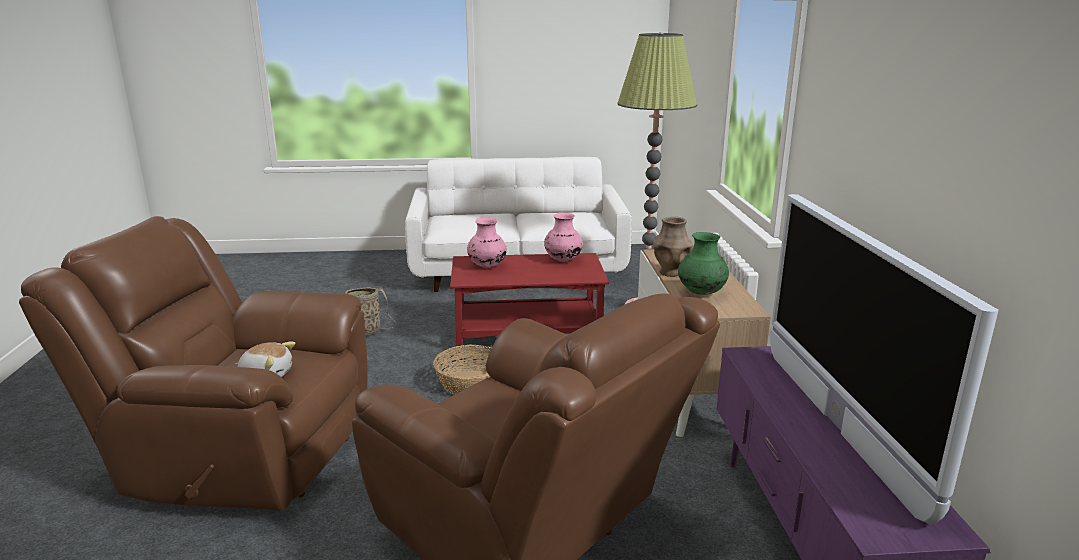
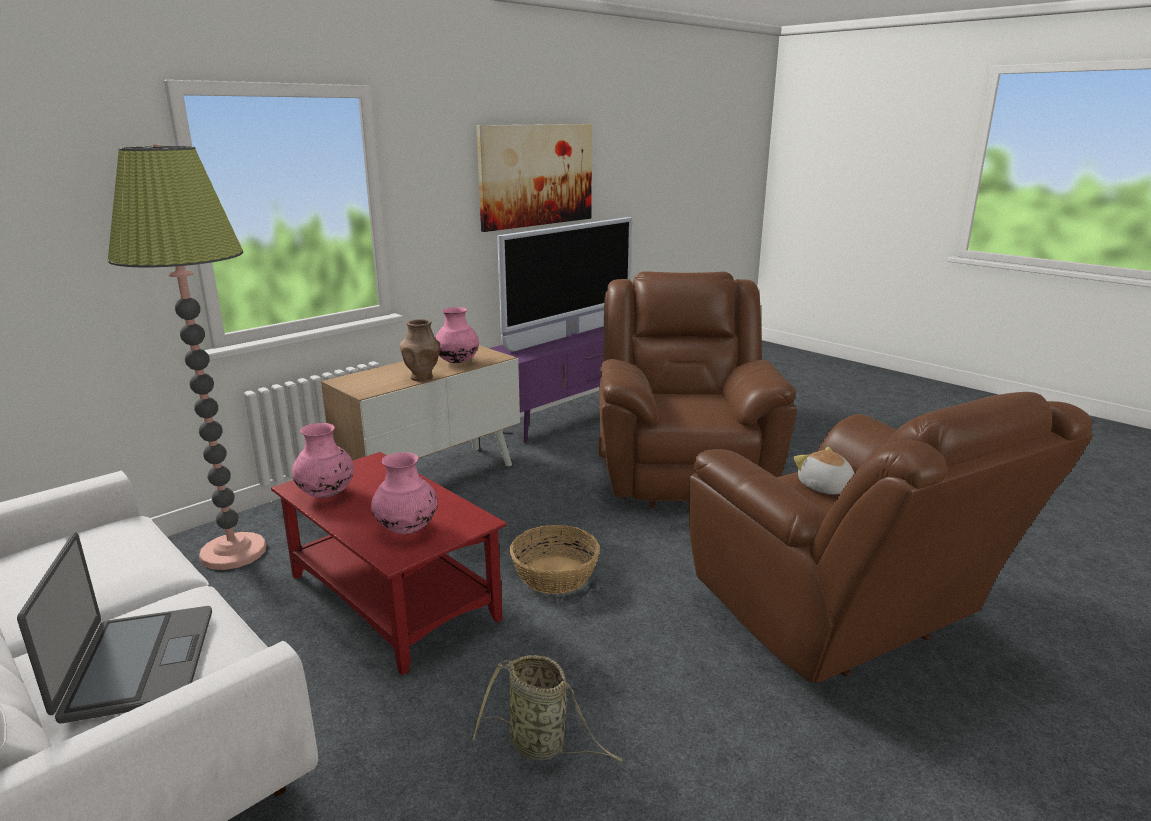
camera: 130 degrees left, 0 degrees up
(468, 220) = (137, 664): none -> laptop
(701, 293) = (457, 362): green vase -> pink vase
(927, 142) = (536, 175): none -> picture

